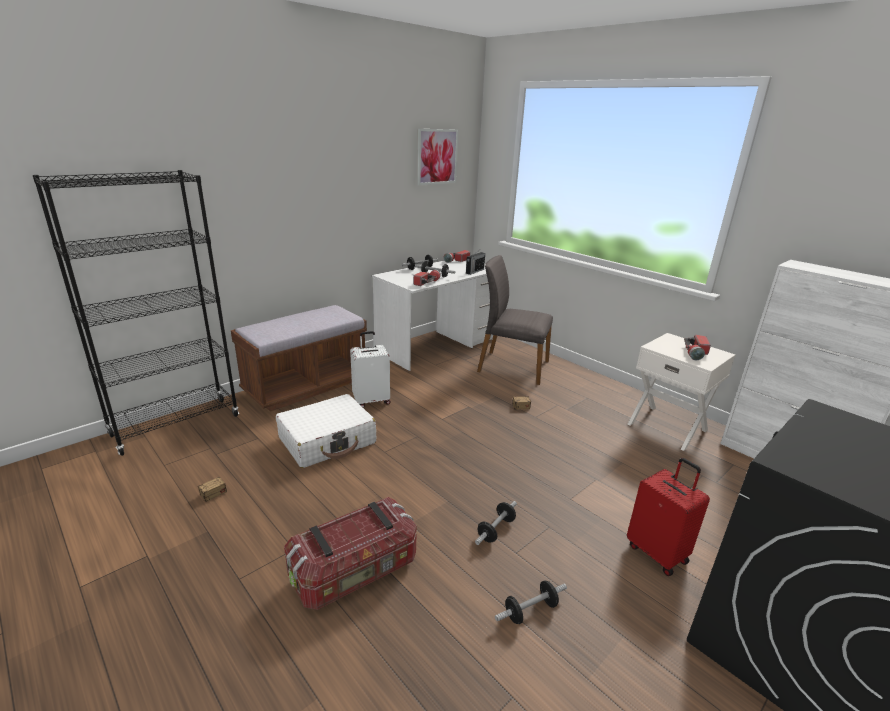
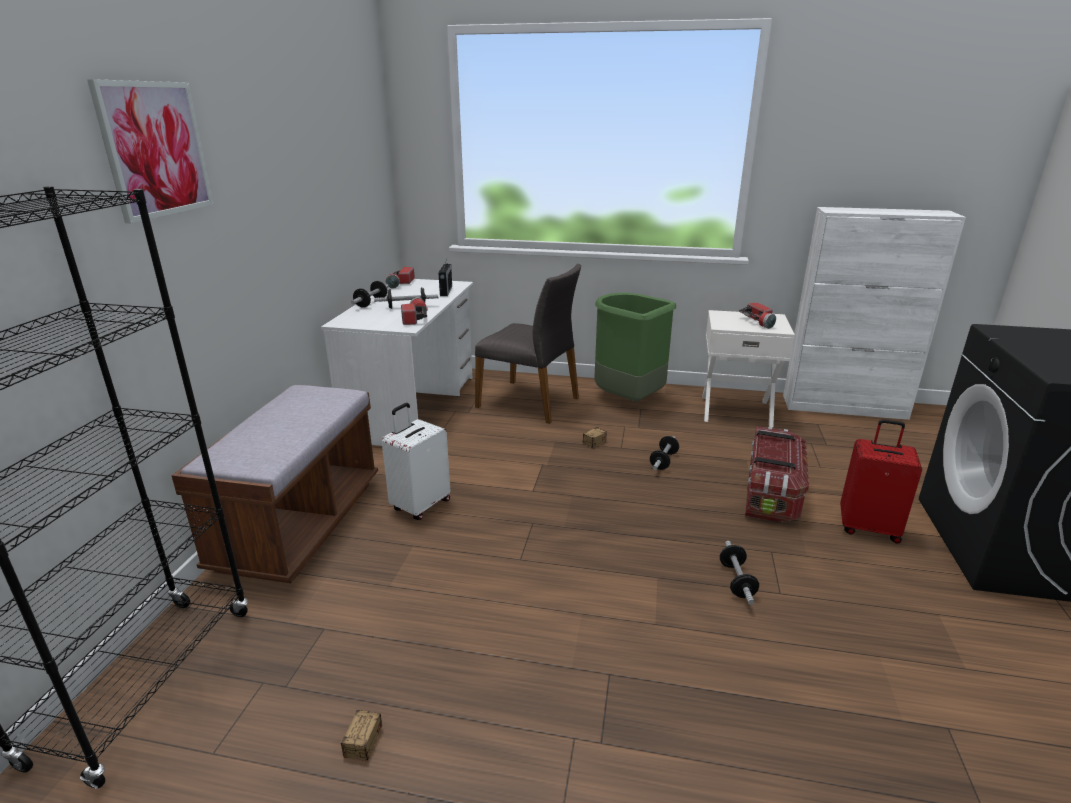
camera: 35 degrees left, 0 degrees up
(328, 441) = (432, 581): white suitcase -> none
(355, 572) = (675, 713): storage box -> storage box (771, 493)
(436, 156) = (355, 136): picture -> picture (155, 149)
(512, 366) = (530, 402): grey chair -> grey chair turned 135 degrees counterclockwise
(530, 610) = (859, 639): dumbbell -> dumbbell (663, 461)
(584, 389) = (627, 400): none -> green trash can

